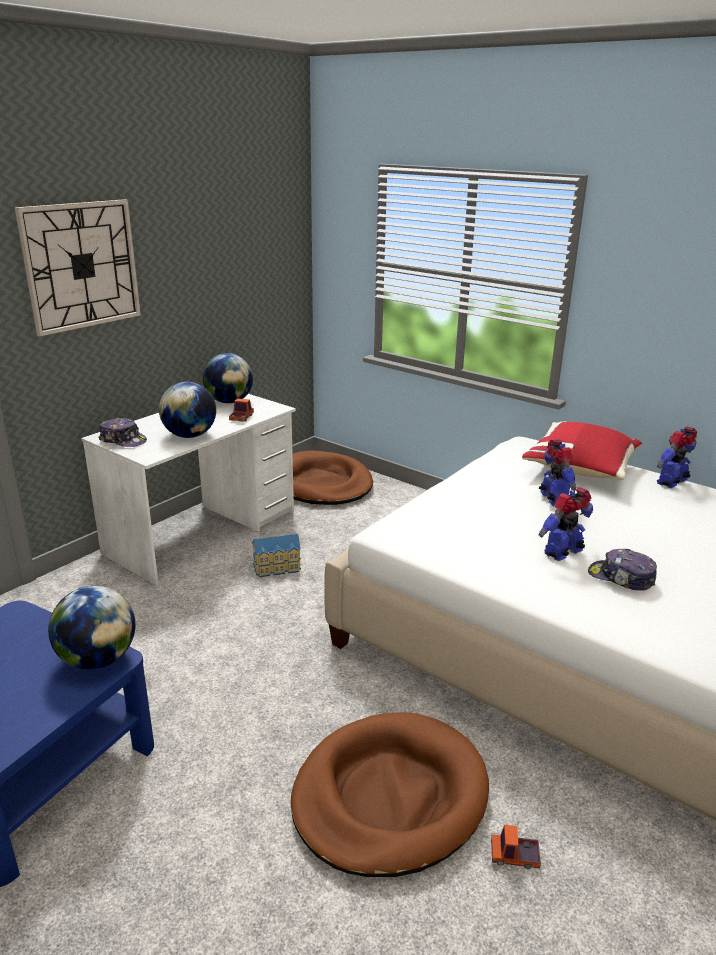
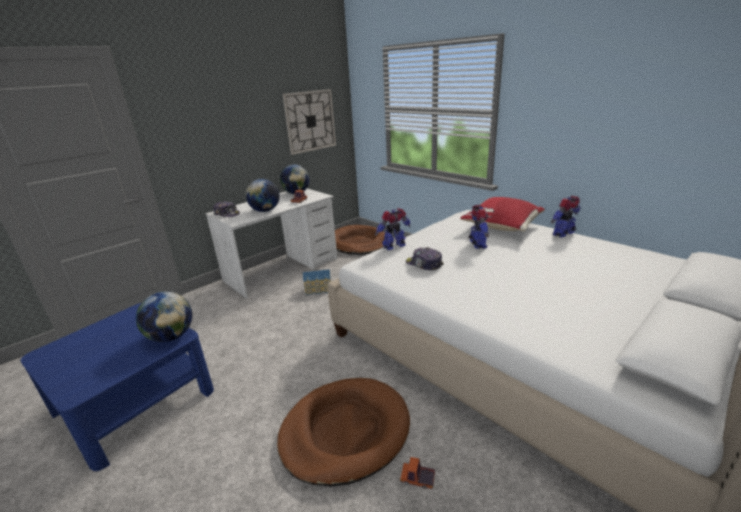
camera: 10 degrees right, 0 degrees up
(81, 265) = (199, 112): wall clock -> wall clock (310, 121)
(564, 553) = (474, 276): toy robot -> toy robot (395, 246)
(621, 578) = (509, 292): cap -> cap (424, 264)

